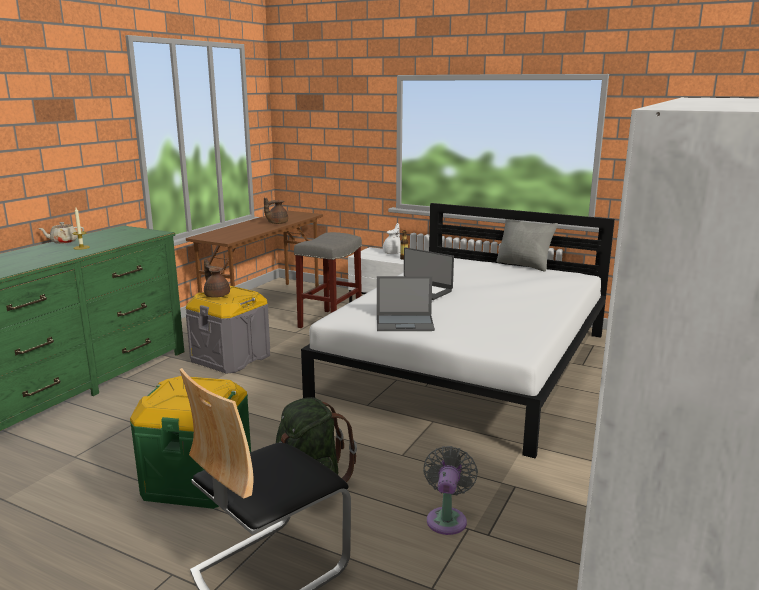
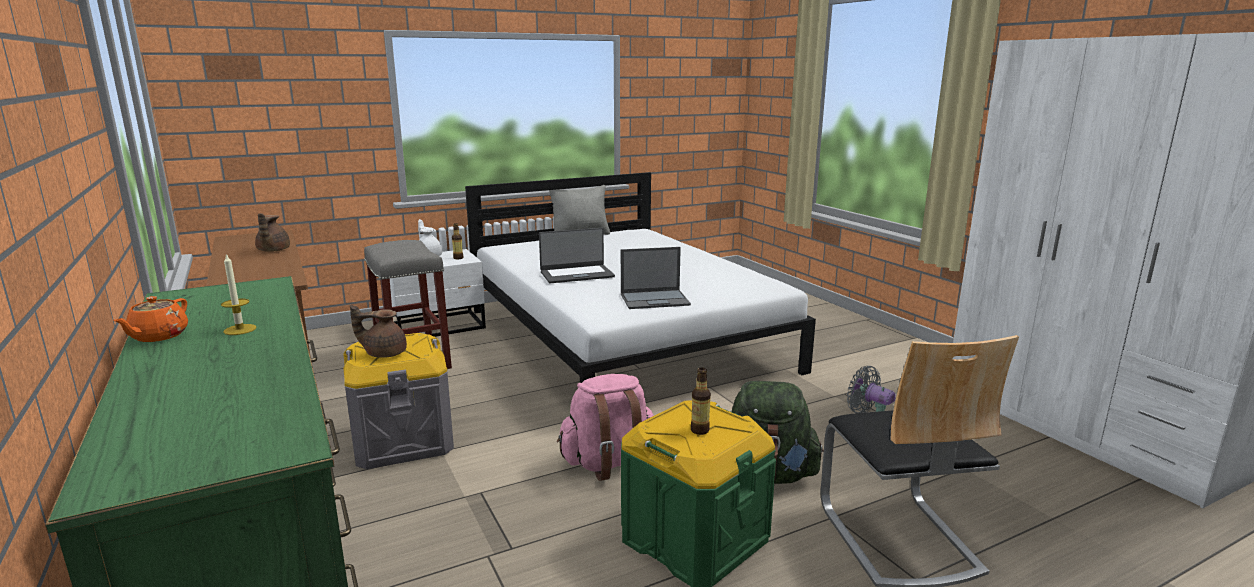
camera: 55 degrees left, 0 degrees up
(63, 242) = (158, 336): beige teapot -> orange teapot
(183, 394) = (700, 430): none -> bottle
(267, 422) = (609, 463): none -> pink backpack
(405, 323) = (655, 299): laptop -> laptop turned 45 degrees clockwise

